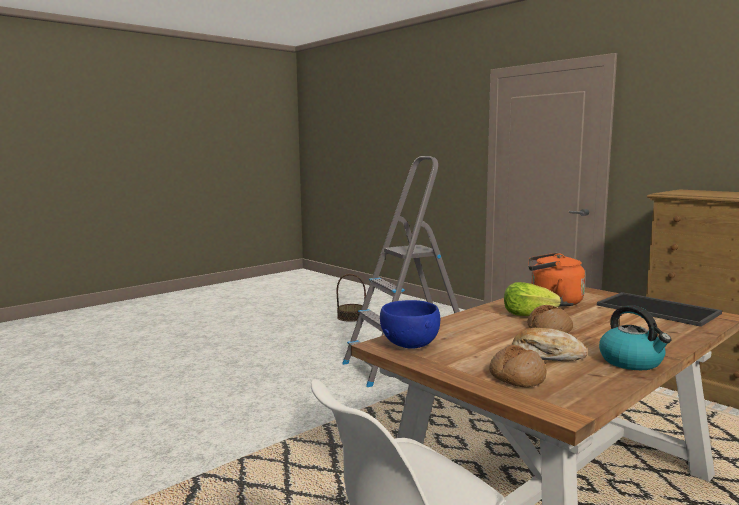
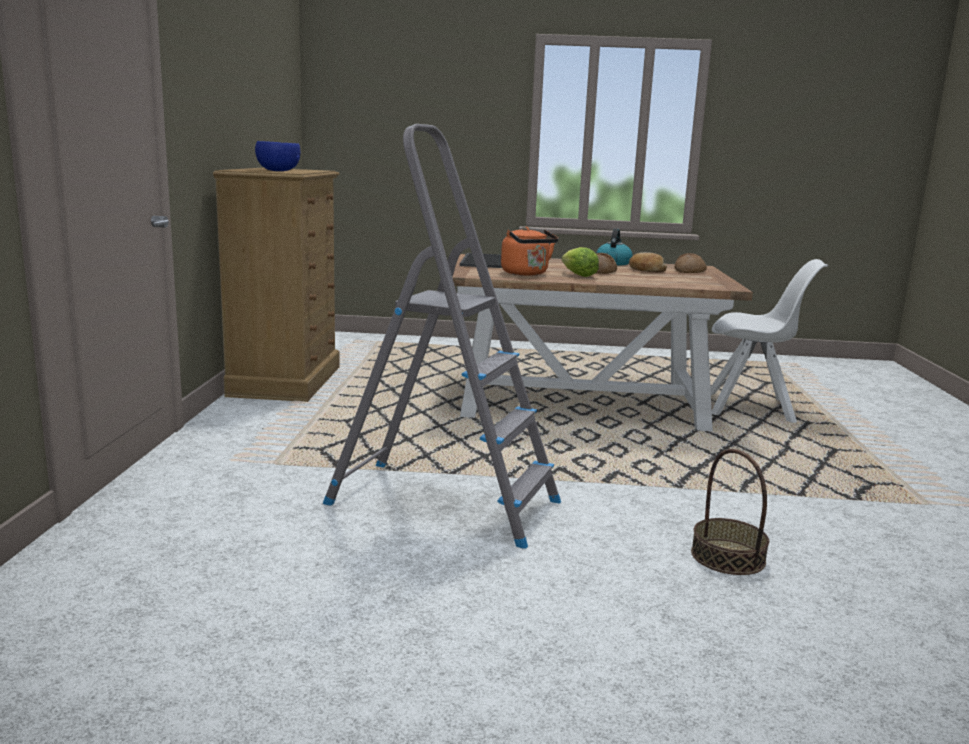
camera: 135 degrees left, 5 degrees up
(351, 317) = (231, 674): basket -> basket (728, 557)
(410, 344) = (711, 284): blue bowl -> blue bowl (278, 171)

